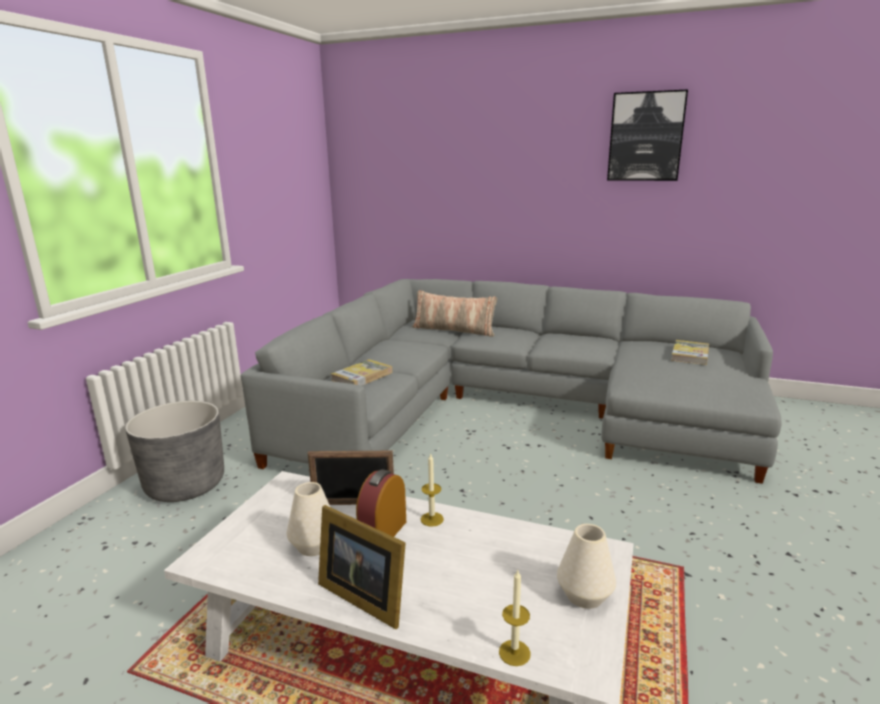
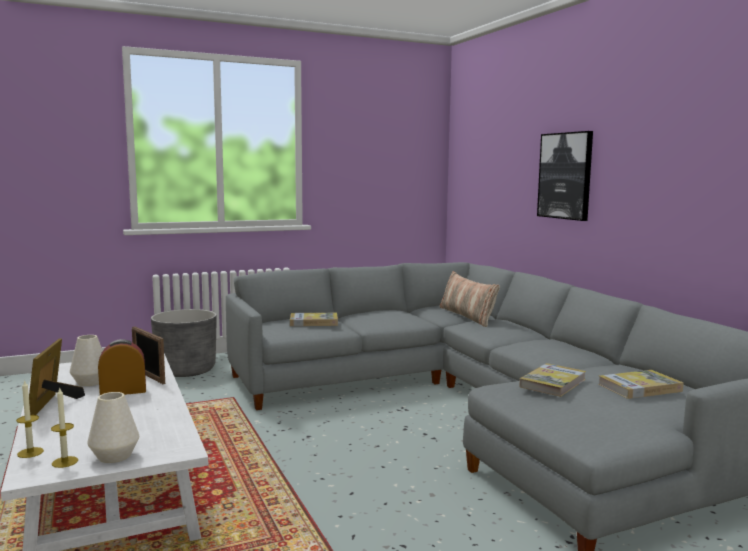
camera: 45 degrees right, 10 degrees down
(432, 519) = (157, 397): candle -> candle (65, 462)
(646, 137) = (691, 109): picture -> picture (565, 176)
(650, 369) = (553, 383): none -> book

